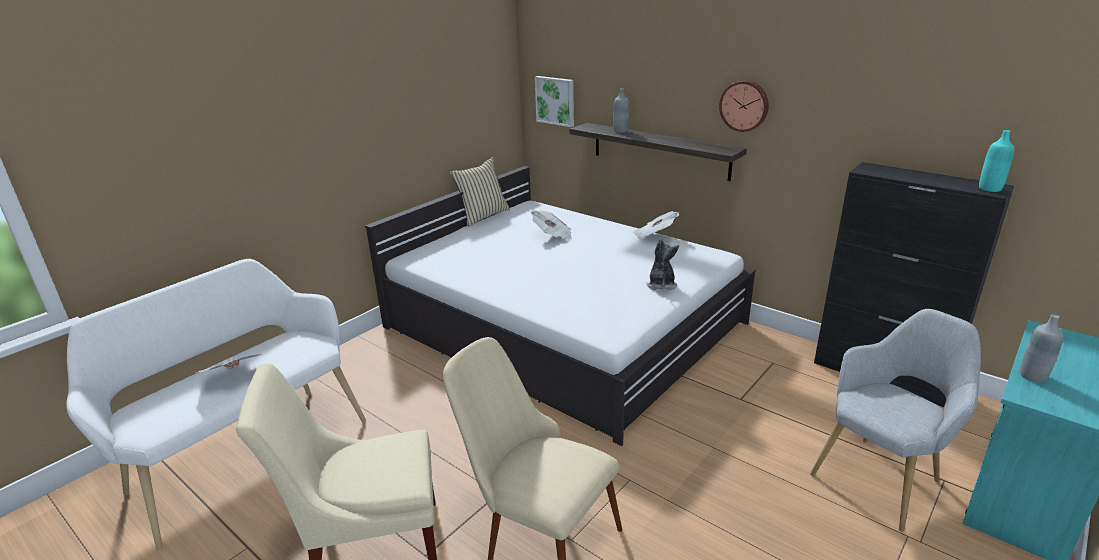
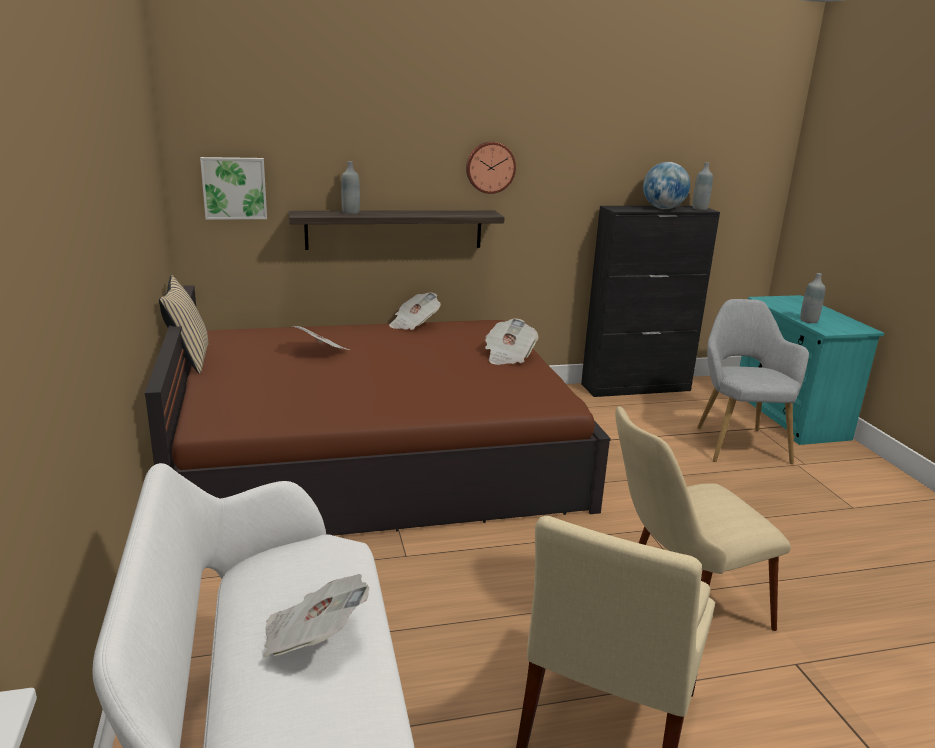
camera: 55 degrees left, 5 degrees down
(562, 325) = (374, 454): white bed -> brown bed
(661, 285) = (508, 356): plush toy -> newspaper
(930, 179) = (663, 209): none -> globe
(990, 189) = (699, 208): turquoise bottle -> grey bottle

